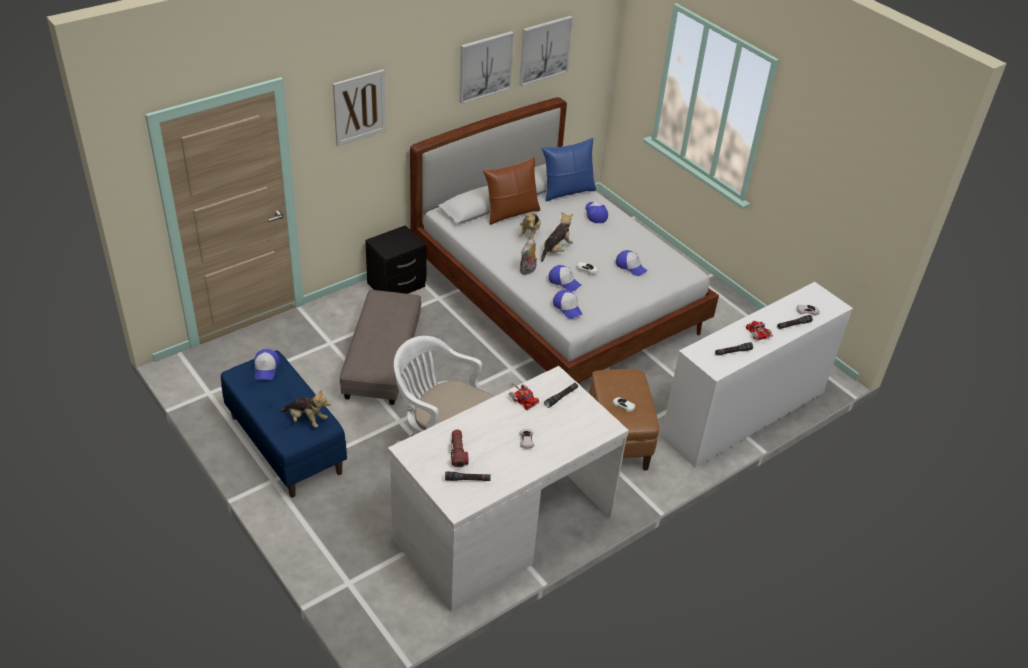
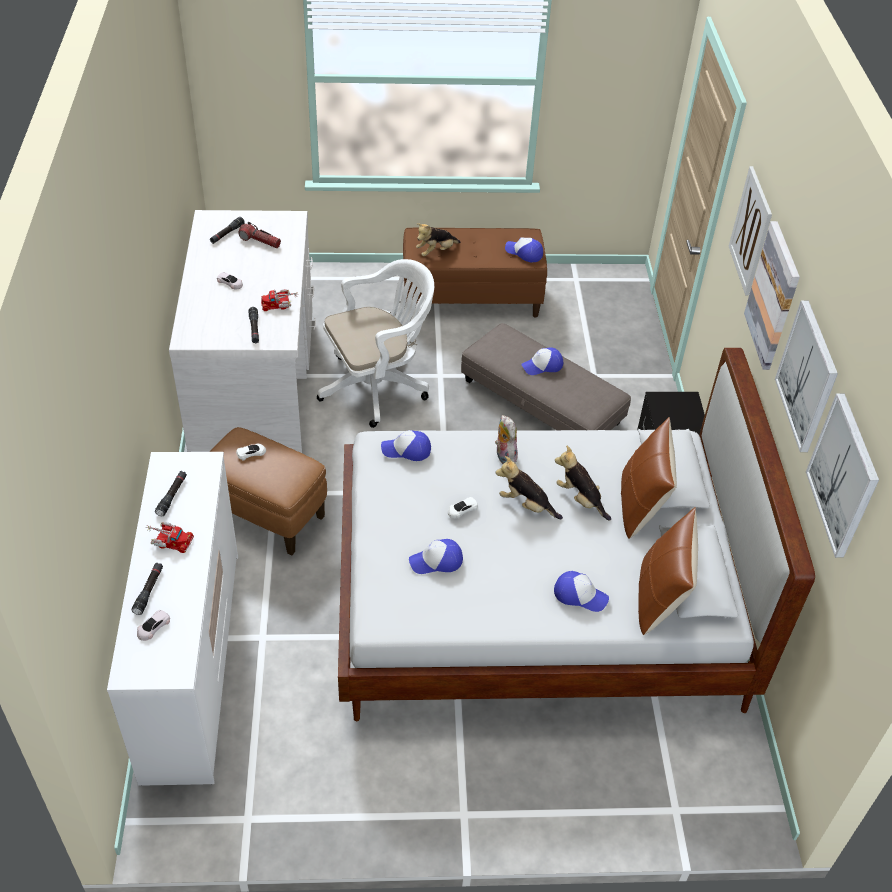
camera: 125 degrees right, 5 degrees up
(285, 444) = (471, 298): blue bench -> brown bench
(418, 91) = (773, 296): none -> picture
(556, 250) = (526, 505): plush toy -> plush toy turned 135 degrees clockwise
(564, 281) = (455, 473): cap -> cap (542, 366)
(567, 191) = (659, 598): blue pillow -> brown pillow

